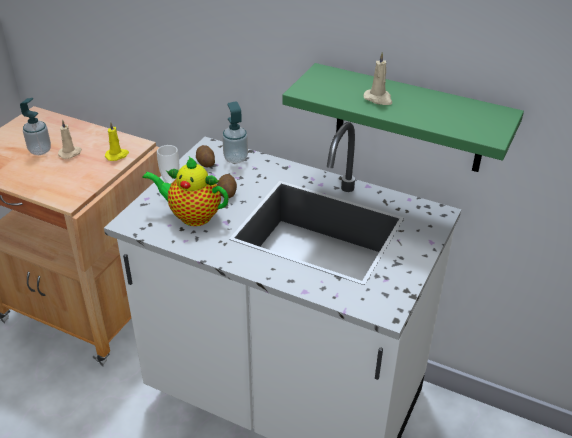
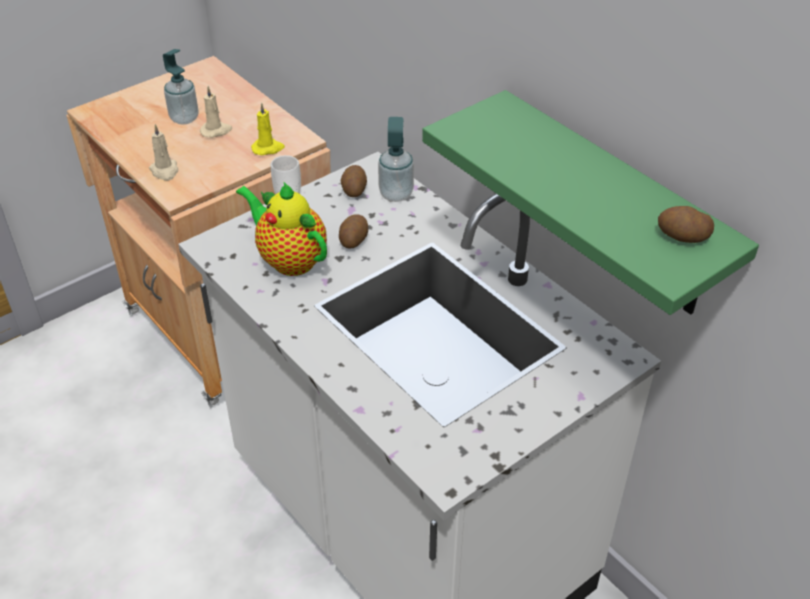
camera: 25 degrees right, 5 degrees up
(378, 99) = (549, 168): beige candle -> beige candle (165, 171)
(482, 116) = (682, 237): none -> potato

